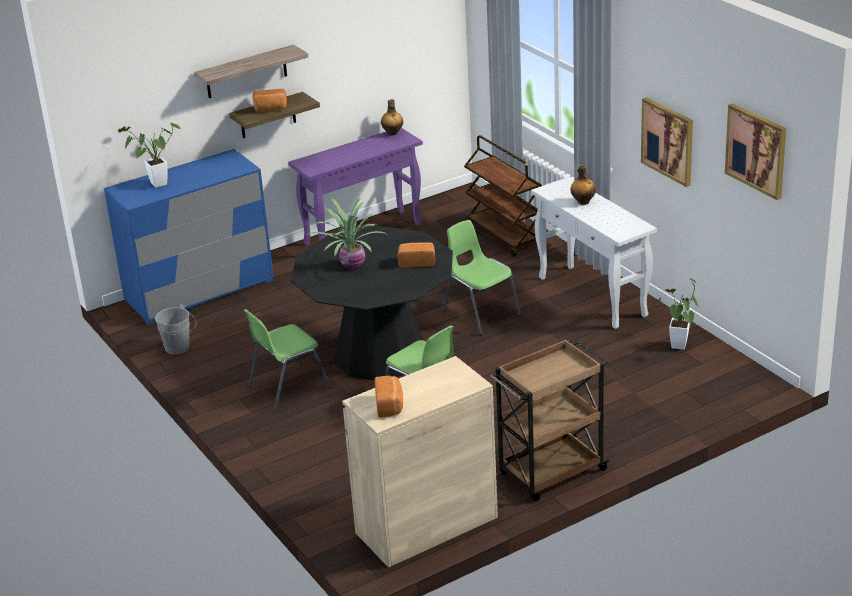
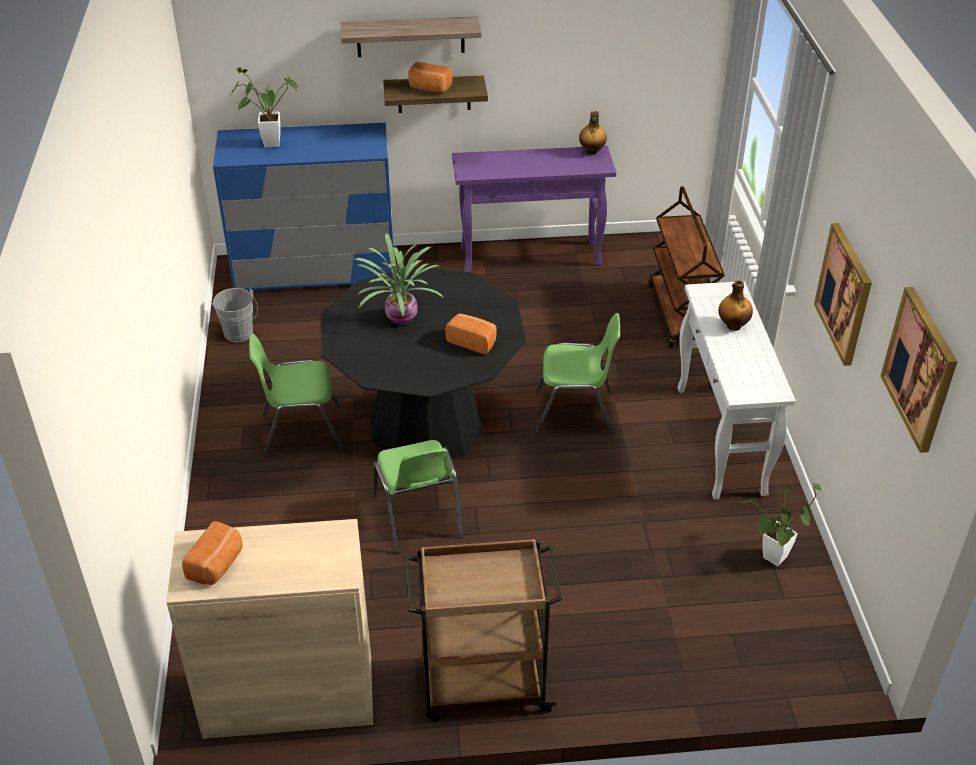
camera: 25 degrees right, 10 degrees up
(480, 313) = (575, 412): green chair -> green chair turned 105 degrees clockwise

